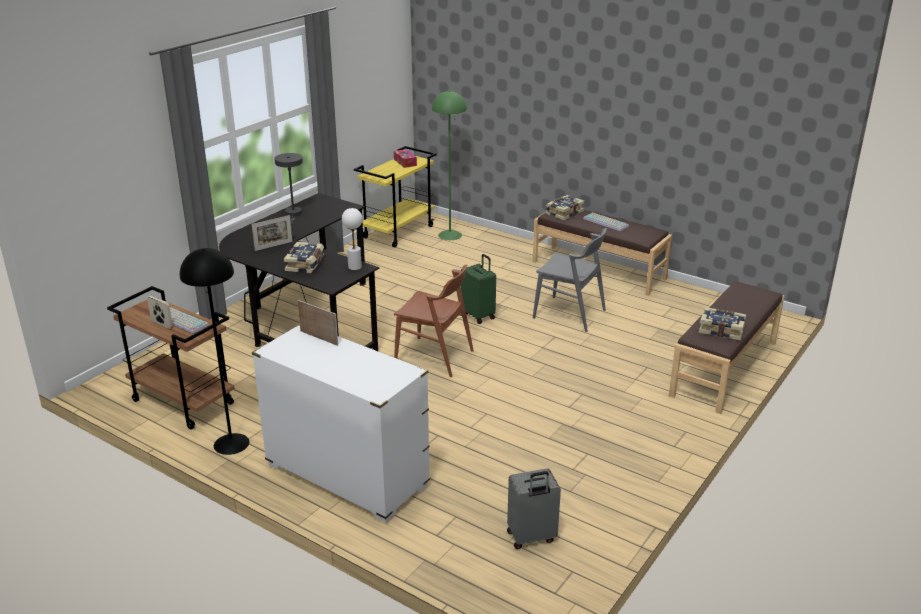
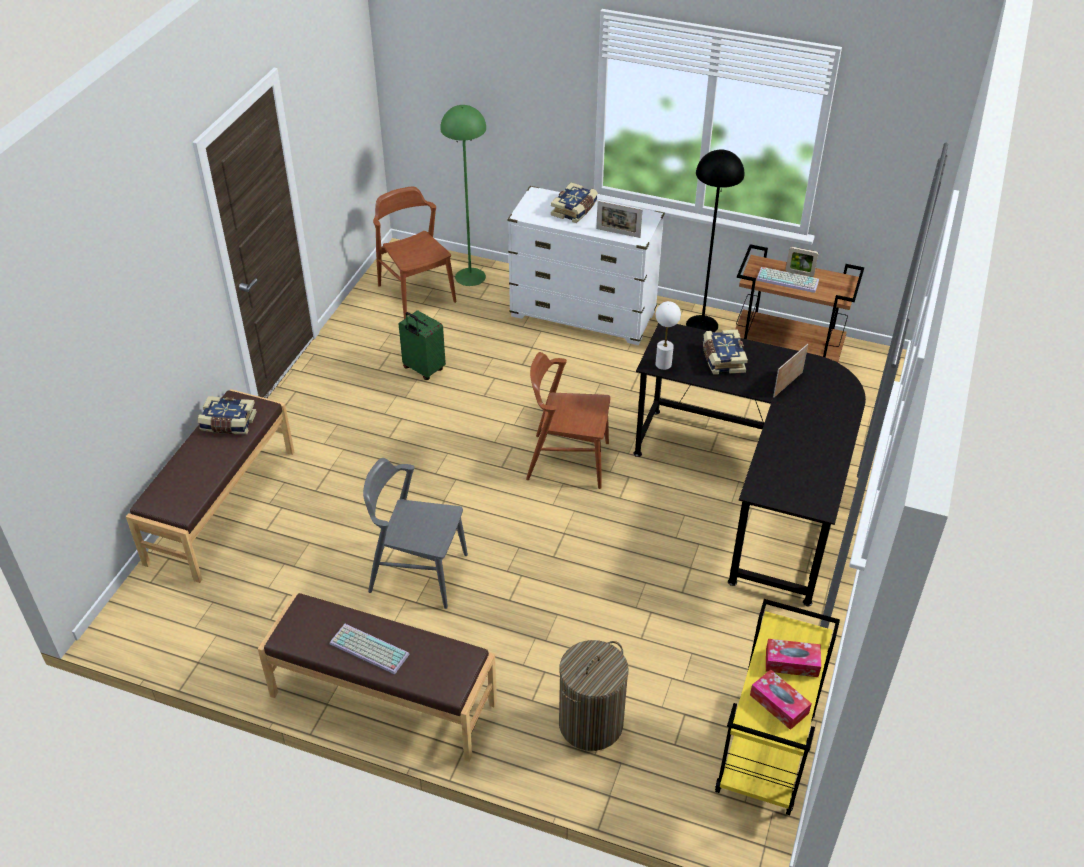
camera: 165 degrees right, 15 degrees up
(293, 214) = (822, 457): grey table lamp -> none
(388, 170) = (791, 663): none -> tissue box
(449, 235) = (668, 763): green floor lamp -> green floor lamp (470, 276)
(479, 315) = (540, 545): green suitcase -> green suitcase (423, 369)
(483, 249) = (591, 723): none -> laundry basket
(531, 537) = (416, 293): grey suitcase -> brown chair
(564, 213) = (444, 668): book -> book (575, 210)

